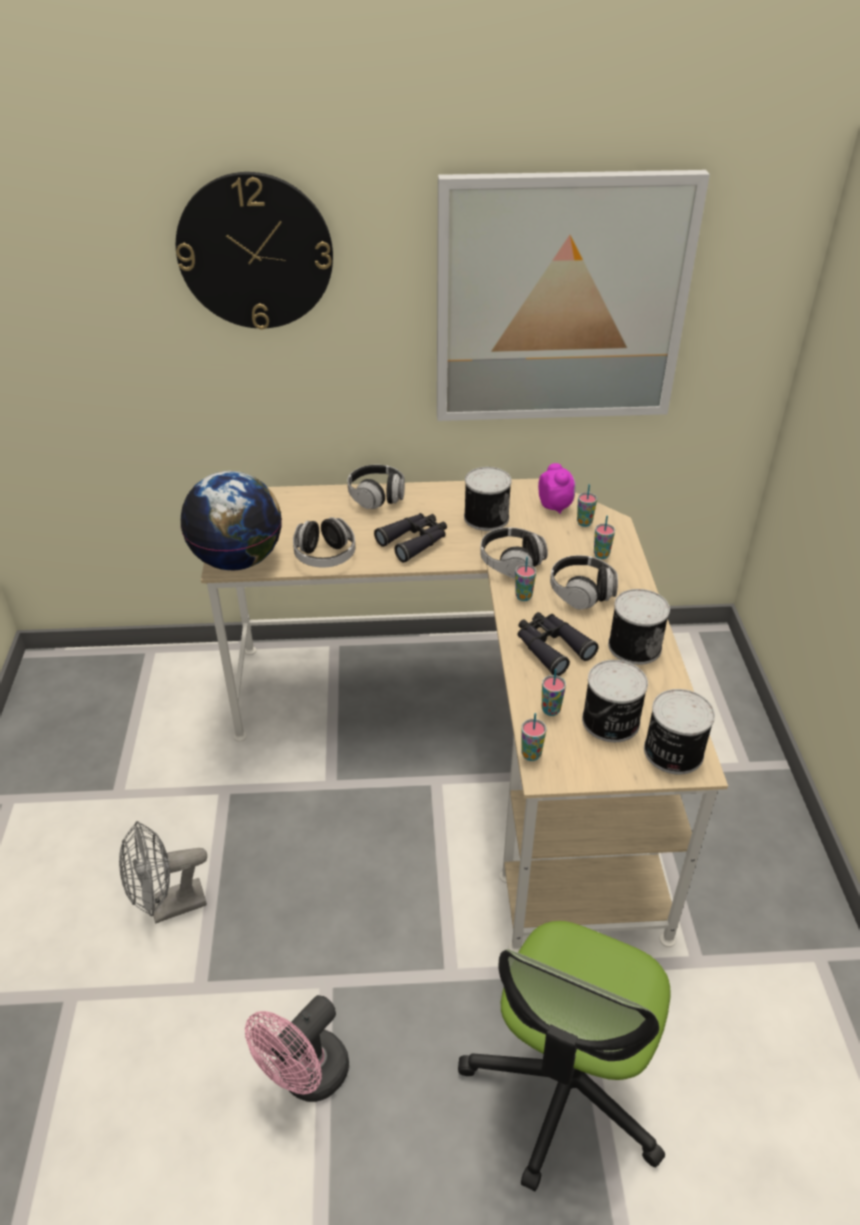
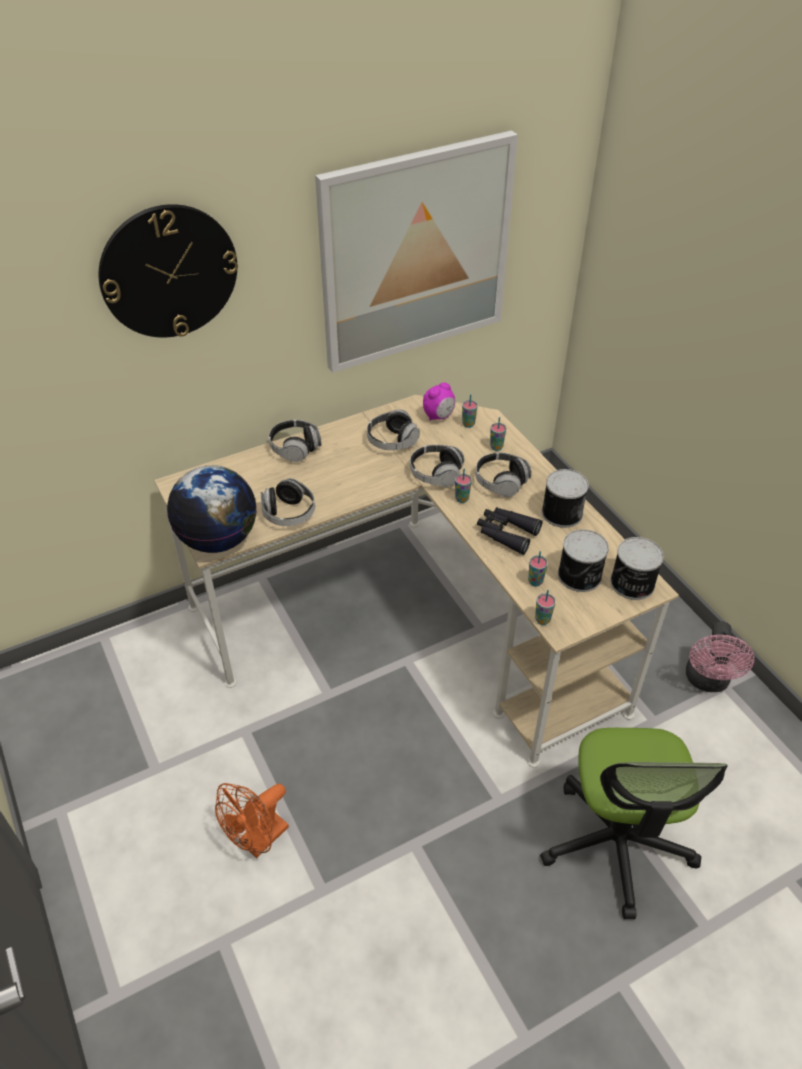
camera: 25 degrees left, 5 degrees up
(168, 907) = (258, 841): grey fan -> orange fan
(306, 1078) = (441, 918): pink fan -> pink fan (707, 681)
(414, 541) = (351, 478): black binoculars -> none
(485, 517) = (392, 441): can -> headphones
(555, 506) = (439, 416): alarm clock -> alarm clock turned 90 degrees clockwise

